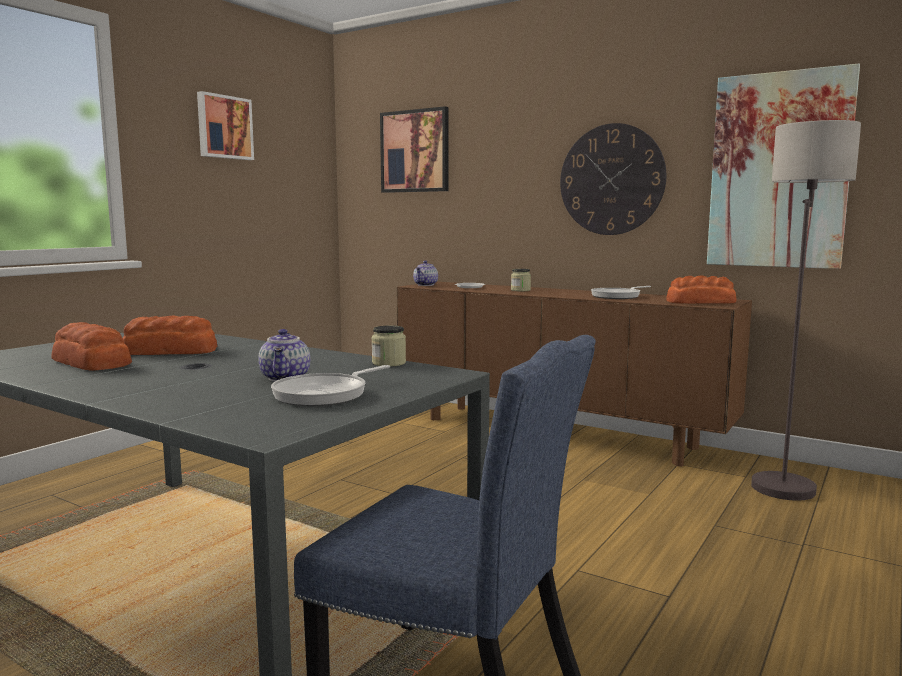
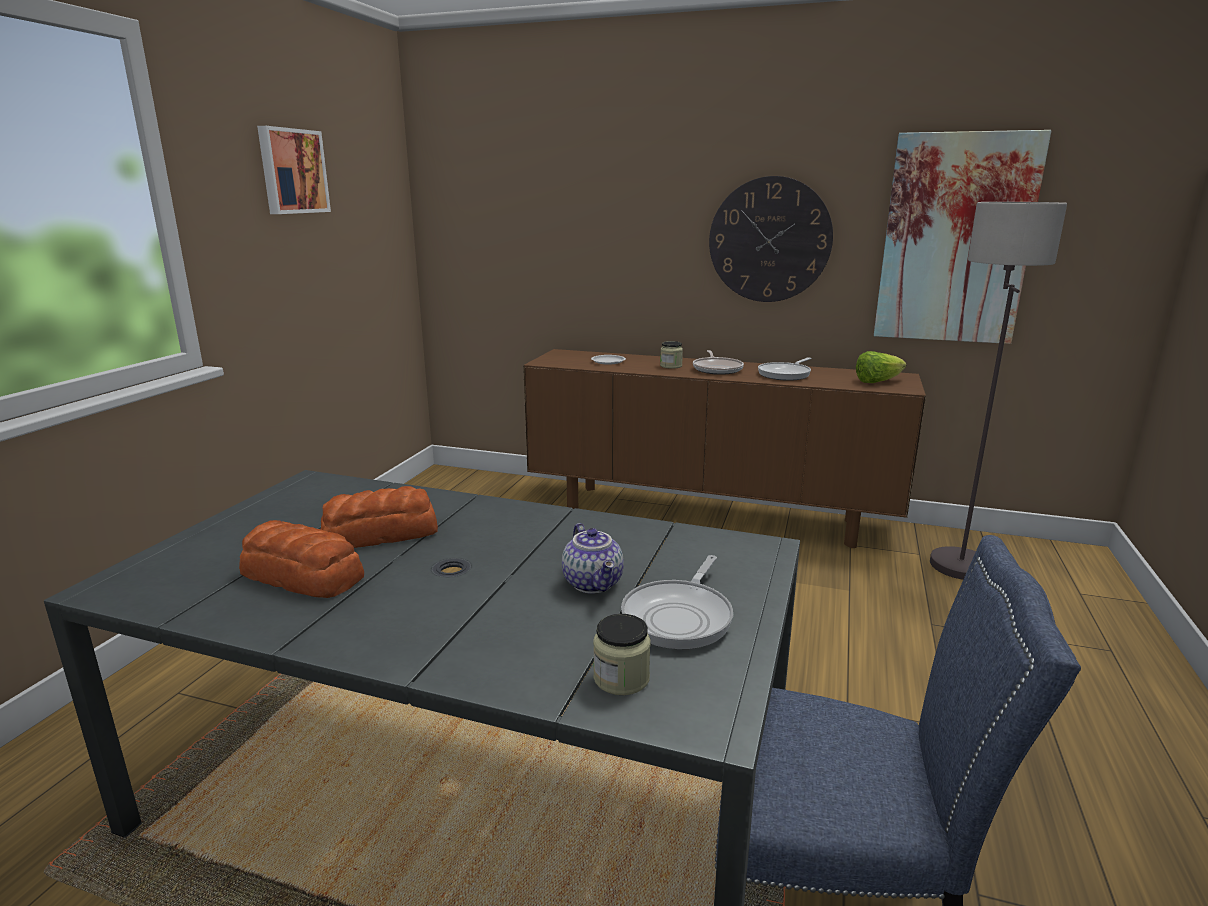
camera: 15 degrees left, 10 degrees up
(389, 363) = (673, 532): jar -> jar (621, 678)
(415, 151) = (521, 193): picture -> none
(426, 285) = (553, 359): teapot -> none
(559, 292) = (717, 369): none -> frying pan
(699, 302) = (877, 382): bread -> lettuce

